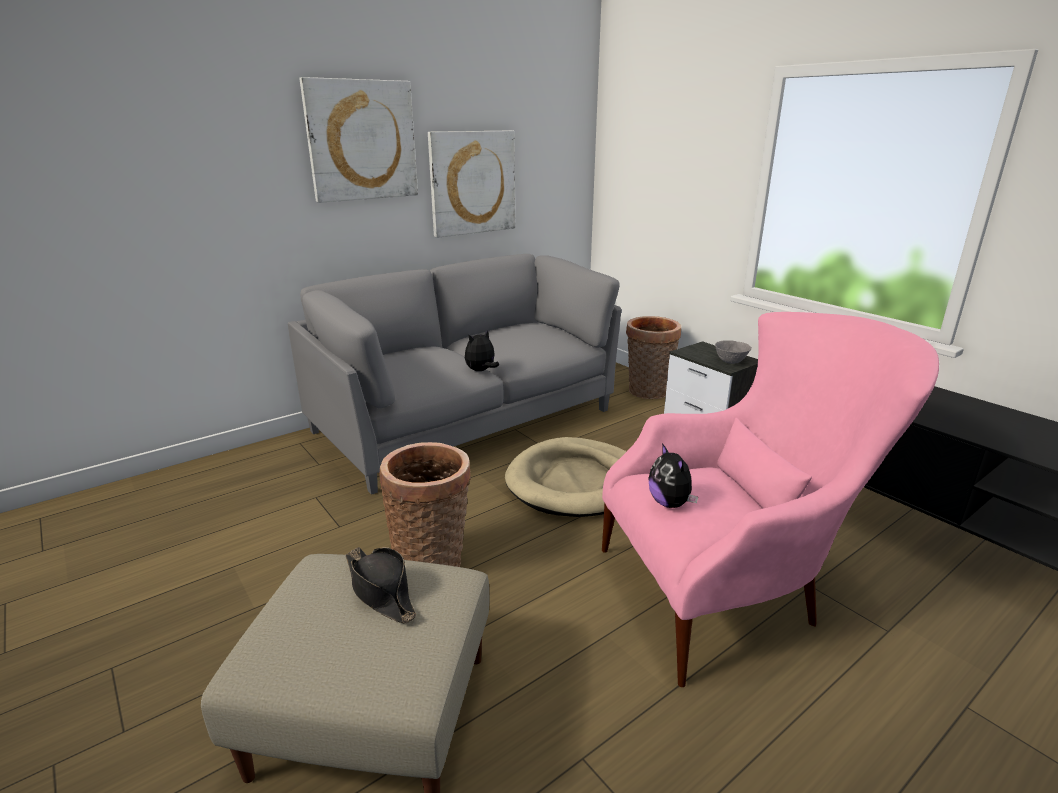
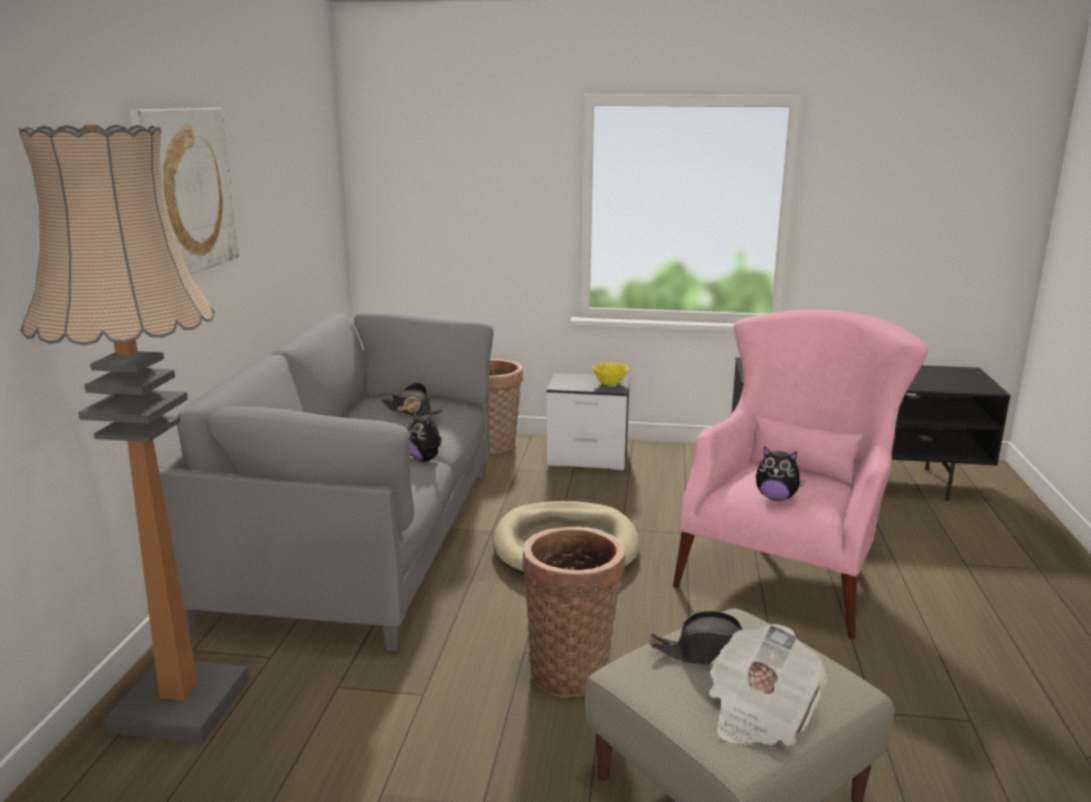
camera: 45 degrees left, 5 degrees down
(252, 467) = (181, 704): none -> floor lamp
(315, 651) = (759, 712): none -> newspaper
(472, 183) = (270, 233): picture -> none
(481, 371) = (426, 459): plush toy -> plush toy turned 45 degrees counterclockwise
(529, 337) = (411, 411): none -> black hat
(731, 362) = (610, 384): grey bowl -> yellow bowl

